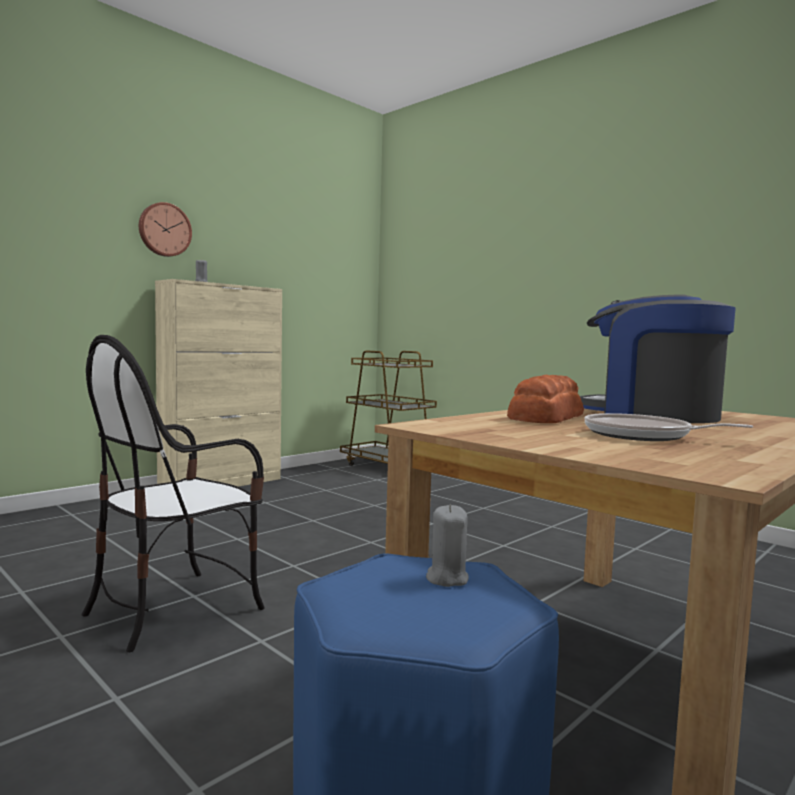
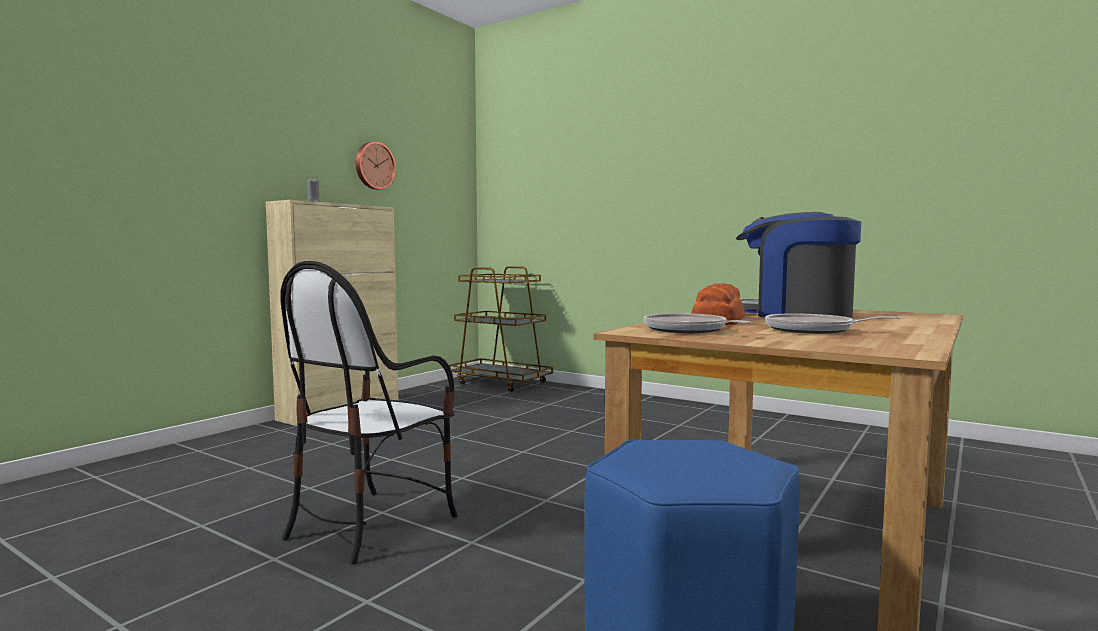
camera: 10 degrees left, 0 degrees up
(164, 230) = (272, 148): wall clock -> wall clock (374, 166)
(446, 578) = (700, 451): grey candle -> none
(487, 427) = (687, 330): none -> frying pan

